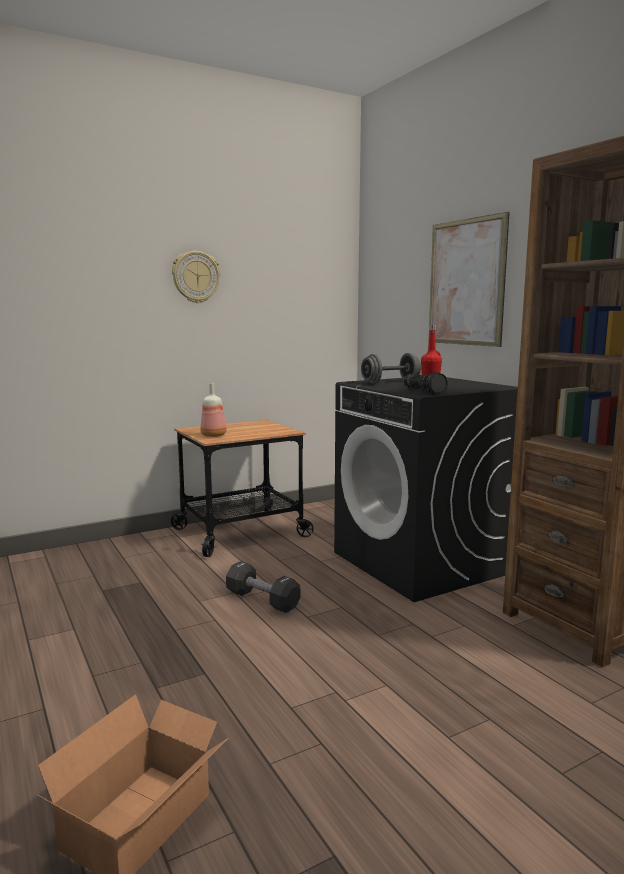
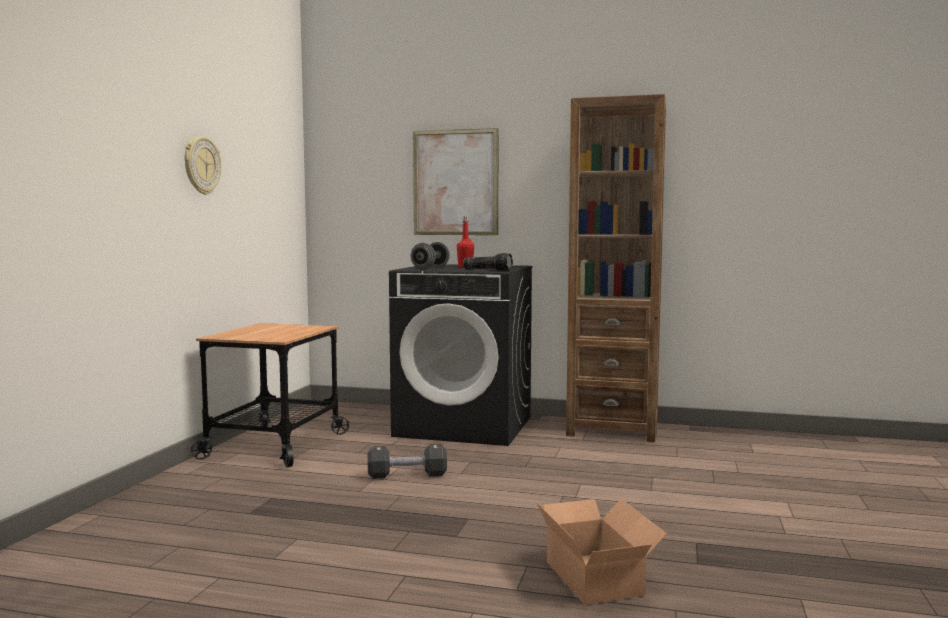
camera: 45 degrees left, 5 degrees down
(214, 435) = (265, 337): bottle -> none

